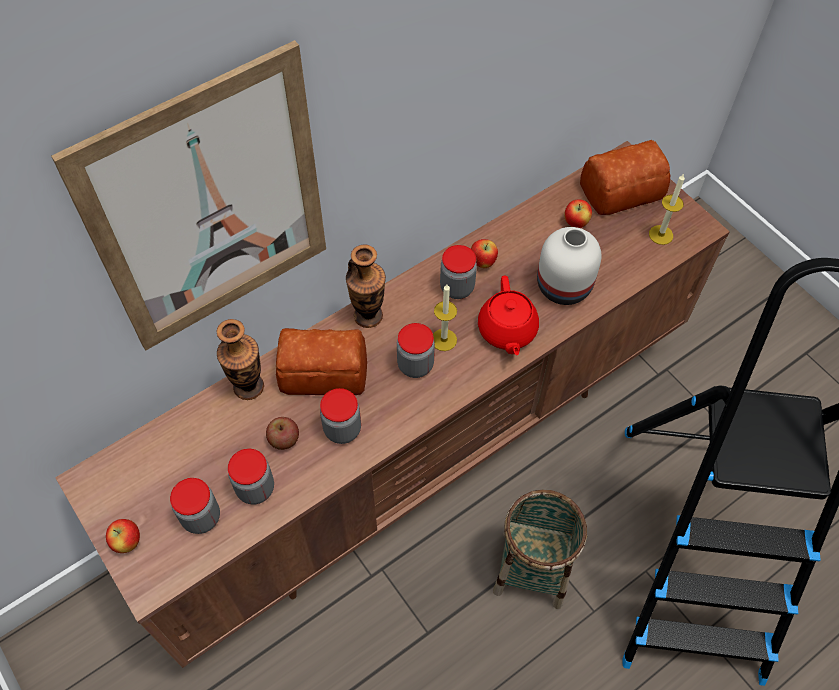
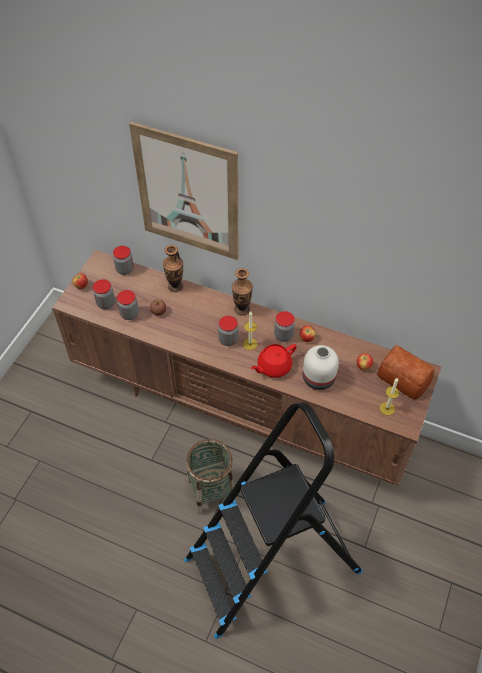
camera: 60 degrees right, 5 degrees down
(325, 372) = (201, 308): bread -> none
(342, 429) = (177, 329): jar -> jar (125, 269)

